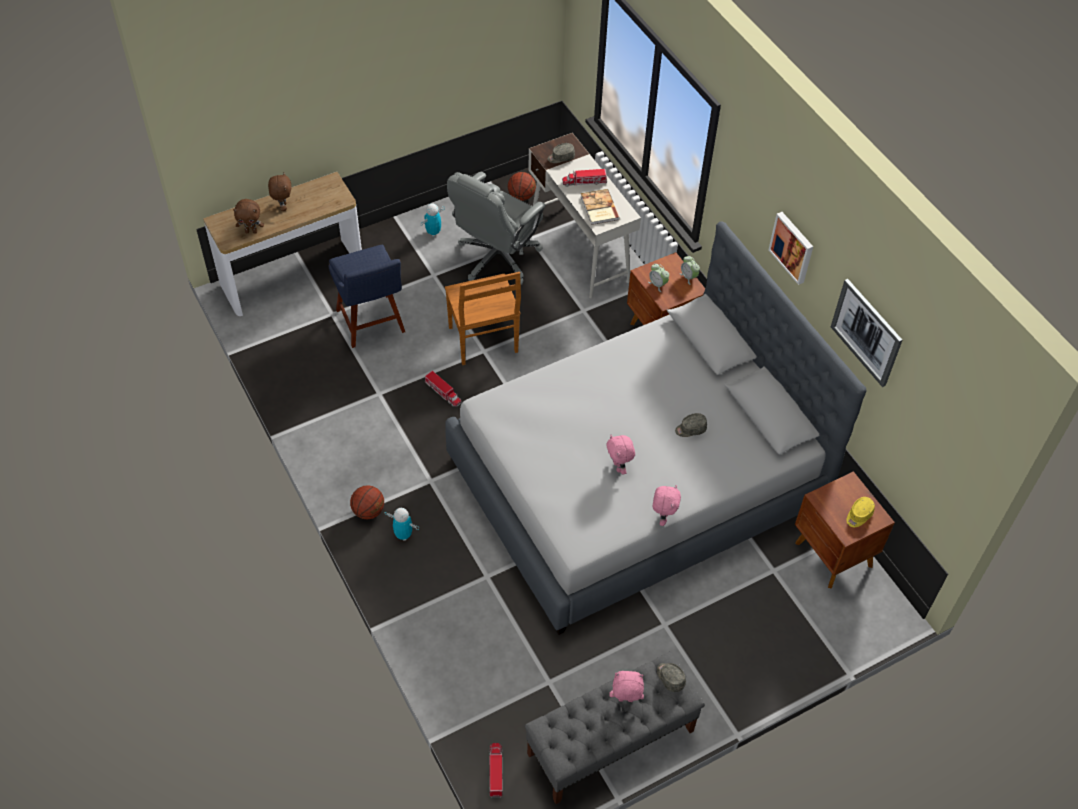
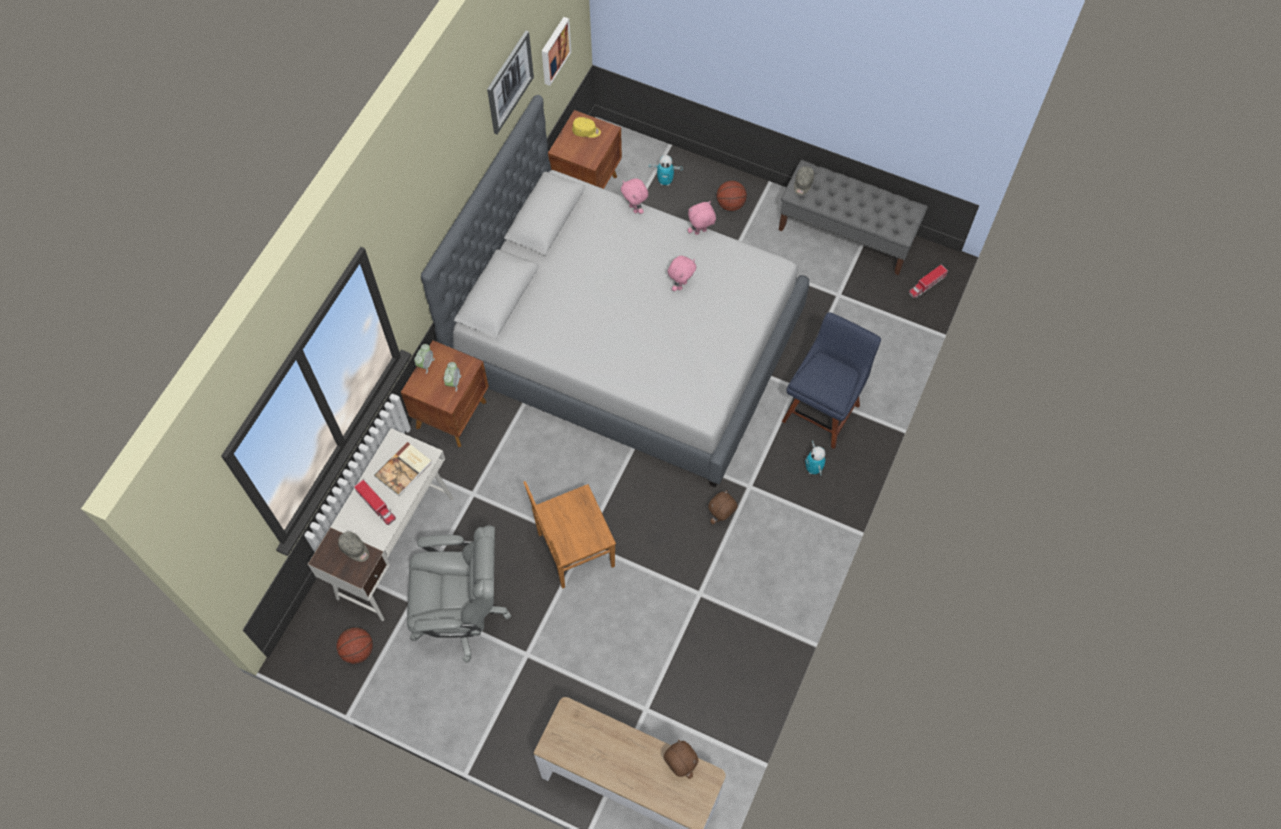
camera: 125 degrees left, 10 degrees up
(283, 207) = (623, 763): brown plush toy -> brown plush toy (721, 517)
(368, 511) = (816, 510): basketball -> basketball (730, 204)
(371, 323) = (629, 663): blue chair -> blue chair (822, 410)
(433, 232) = (470, 698): toy robot -> toy robot (665, 182)
(443, 392) = (656, 542): toy truck -> none
(483, 341) = (573, 550): brown chair -> brown chair turned 150 degrees counterclockwise
(625, 700) = (841, 199): pink plush toy -> pink plush toy (634, 208)
(690, 429) = (604, 259): grey cap -> none
(793, 247) = (452, 169): picture -> picture (554, 50)

